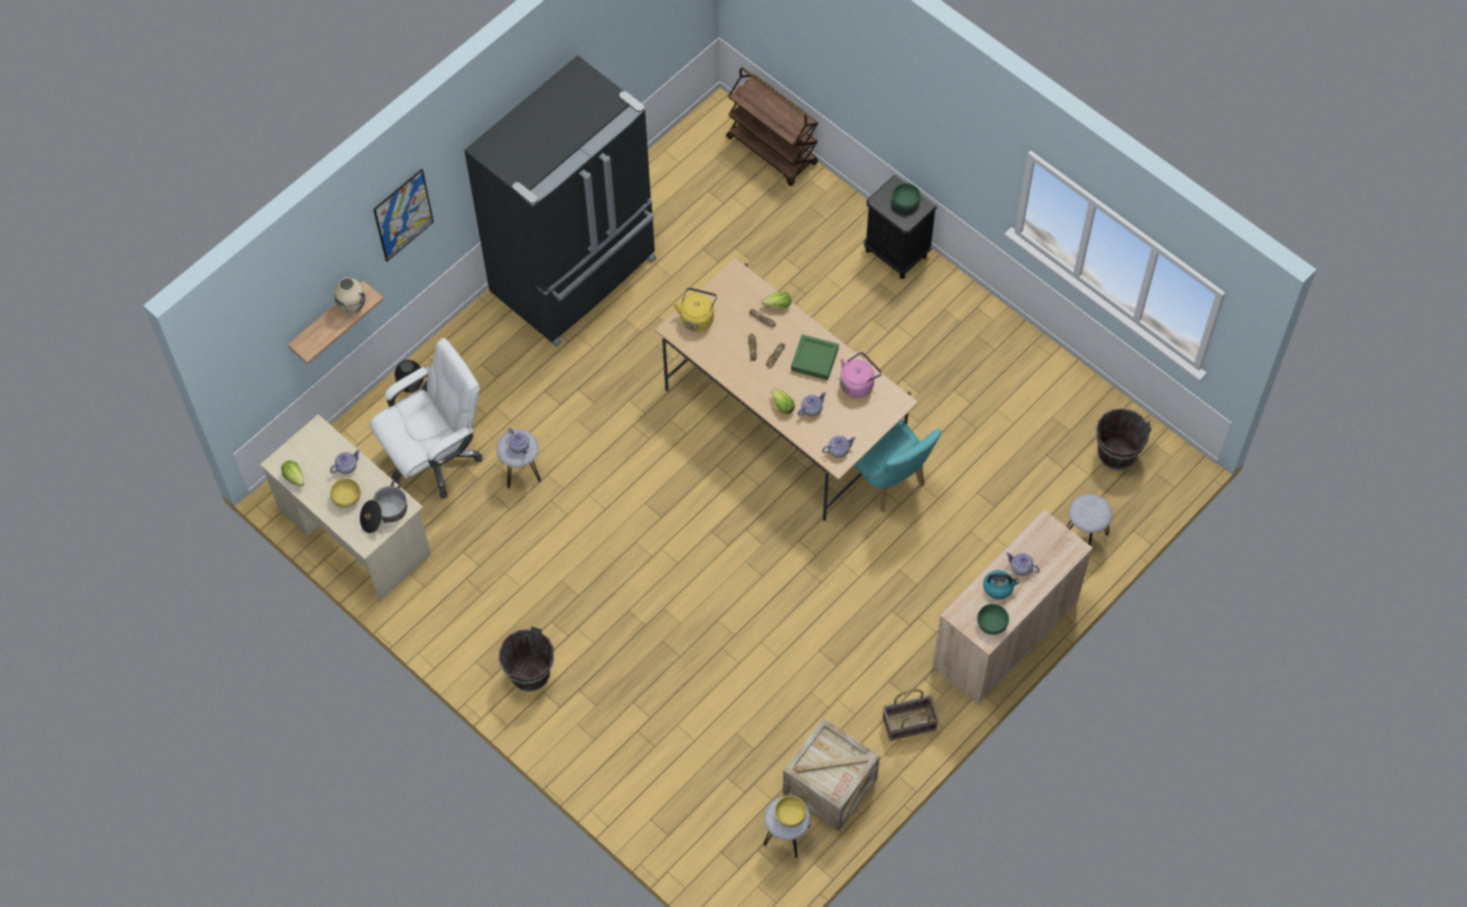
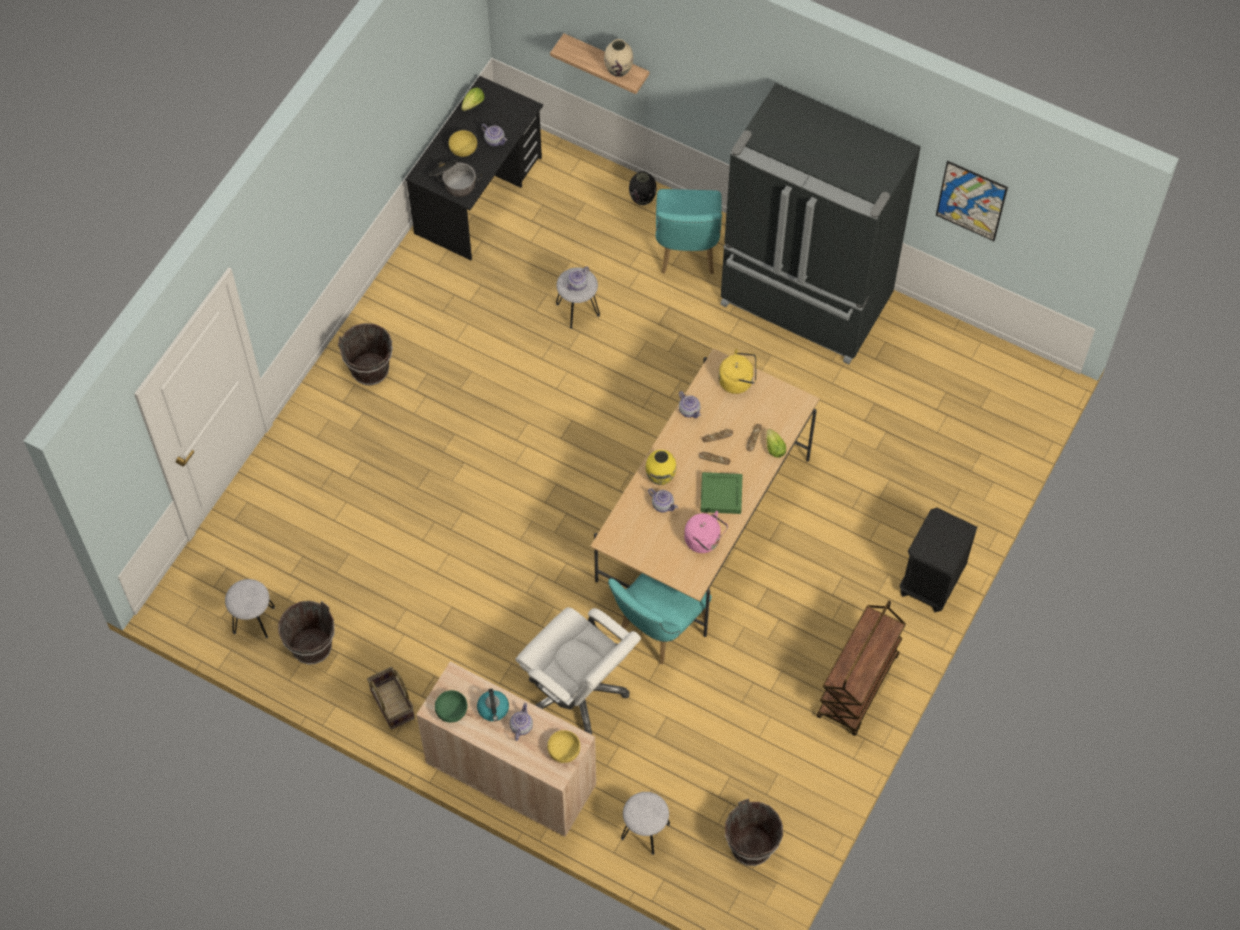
camera: 75 degrees right, 0 degrees up
(354, 531) = (479, 196): beige desk -> black desk
(403, 215) = (705, 66): picture -> picture (971, 200)
(435, 457) = (572, 237): white office chair -> white office chair (579, 690)
(488, 362) = (686, 253): none -> turquoise chair
(772, 151) = (1016, 440): brown cart -> brown cart (858, 687)
(781, 404) = (660, 477): lettuce -> yellow vase
(790, 815) = (247, 599): yellow bowl -> yellow bowl (563, 750)
(829, 786) = (311, 646): crate -> brown bucket
(838, 450) = (622, 538): teapot -> teapot (689, 410)
(905, 201) = (946, 543): green bowl -> none

